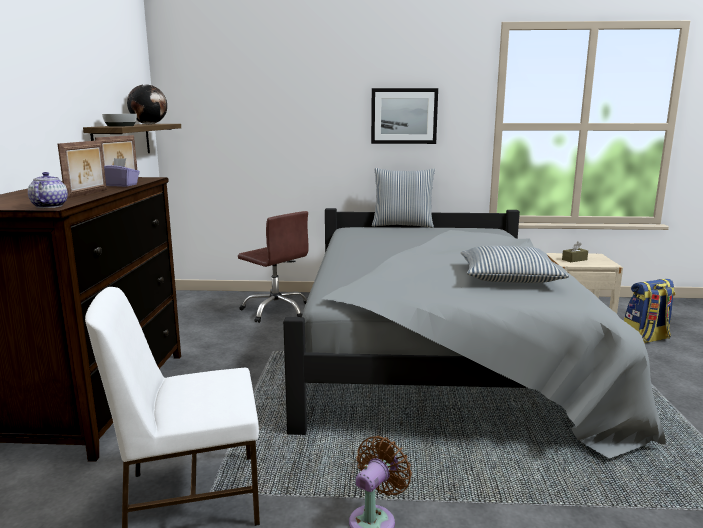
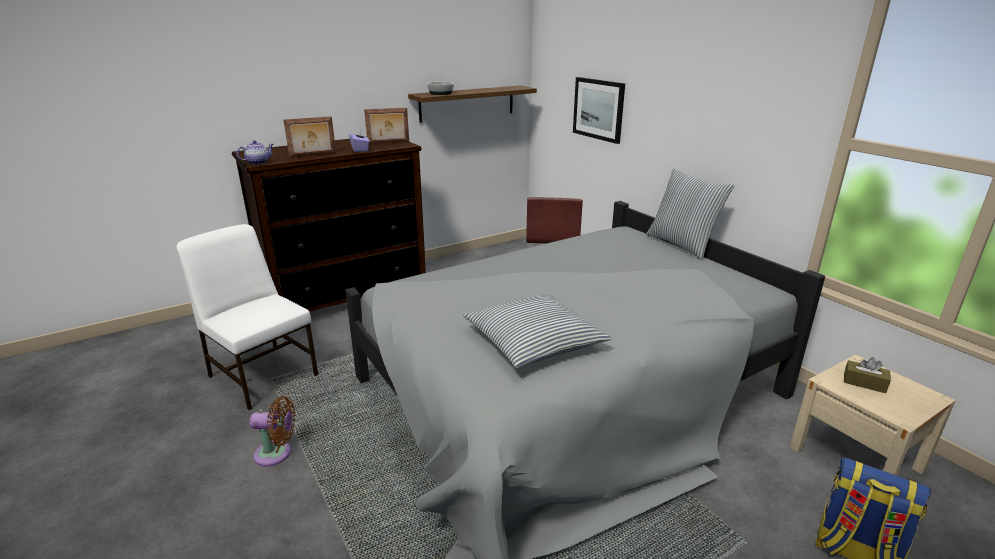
camera: 55 degrees right, 10 degrees up
(149, 124) = (493, 89): globe -> none
(404, 116) = (724, 107): picture -> picture (598, 109)

